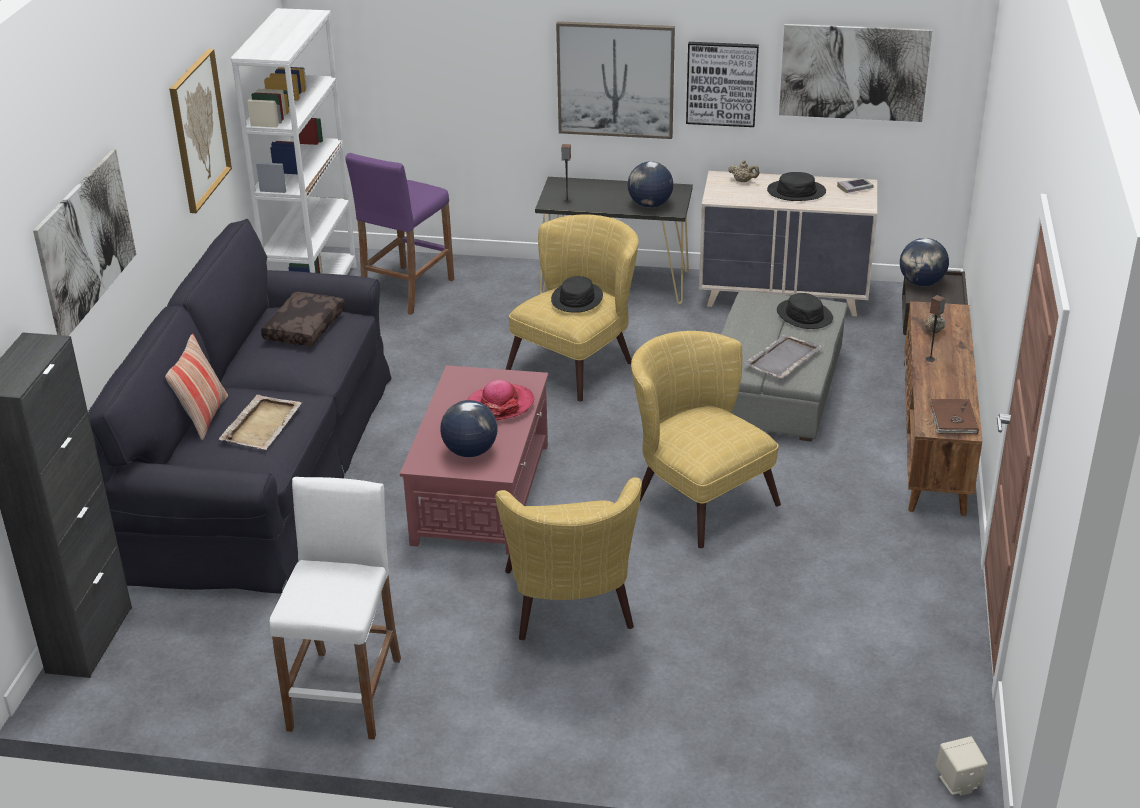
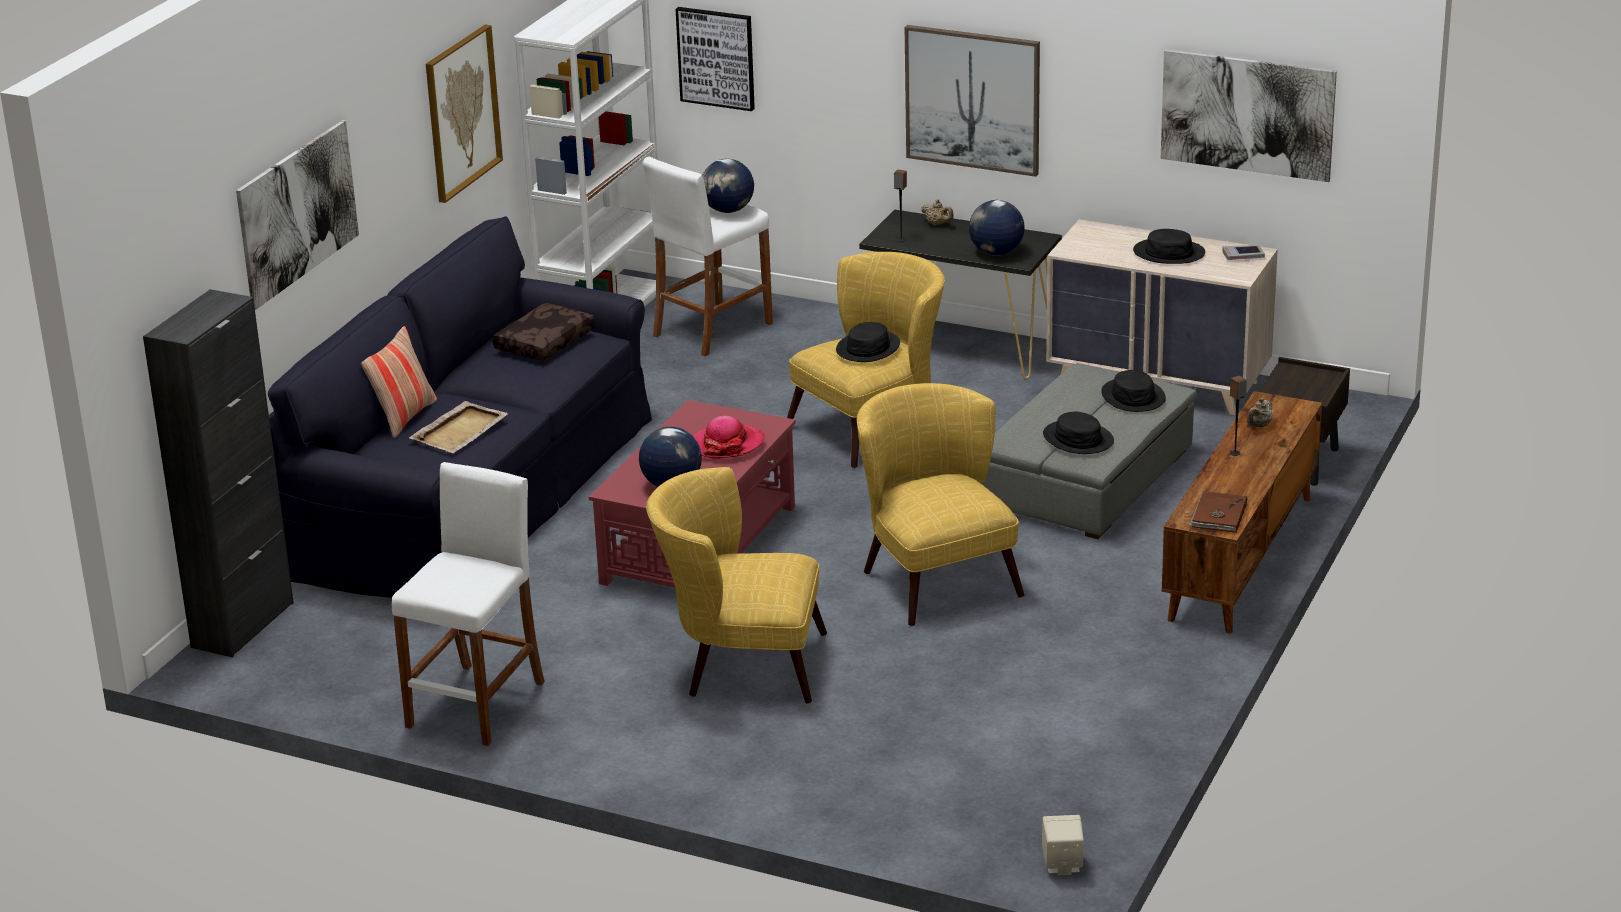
camera: 15 degrees right, 5 degrees down
(407, 290) = (711, 329): purple stool -> white stool
(570, 610) = (740, 664): yellow armchair -> yellow armchair turned 90 degrees clockwise
(722, 83) = (1094, 114): picture -> picture (716, 58)
(743, 181) = (1112, 235): beige teapot -> beige teapot (937, 224)
(782, 359) = (1078, 439): grey tray -> black hat
(921, 283) = (1289, 376): globe -> globe (727, 210)

